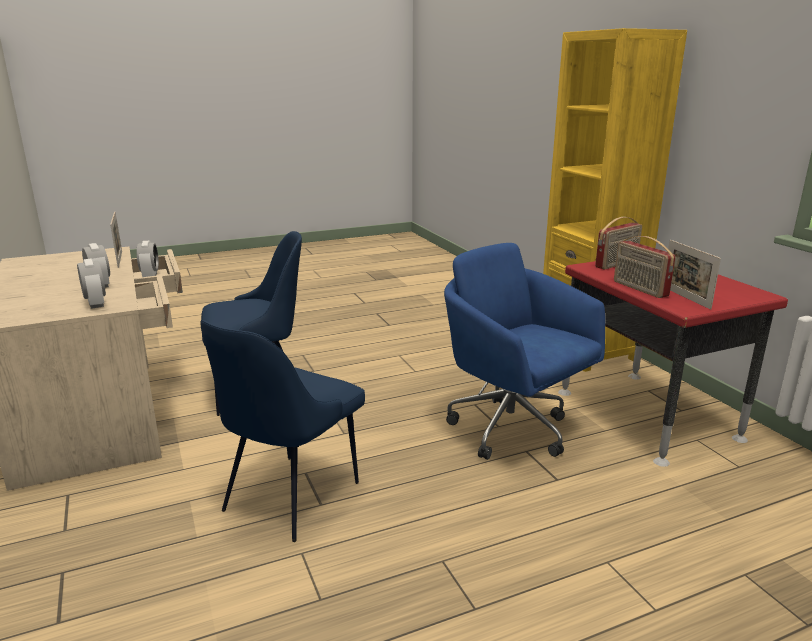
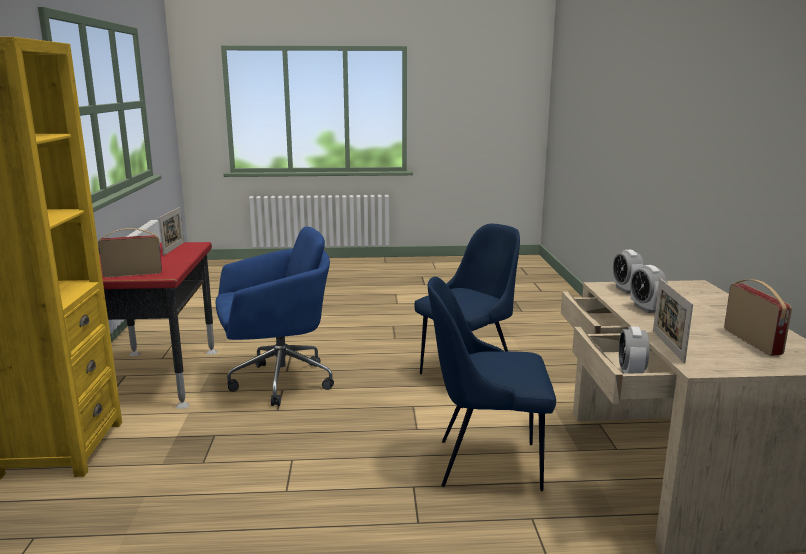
camera: 160 degrees left, 5 degrees down
(514, 432) = (277, 383): blue office chair -> blue office chair turned 90 degrees counterclockwise
(639, 289) = (184, 256): radio -> radio (753, 341)

